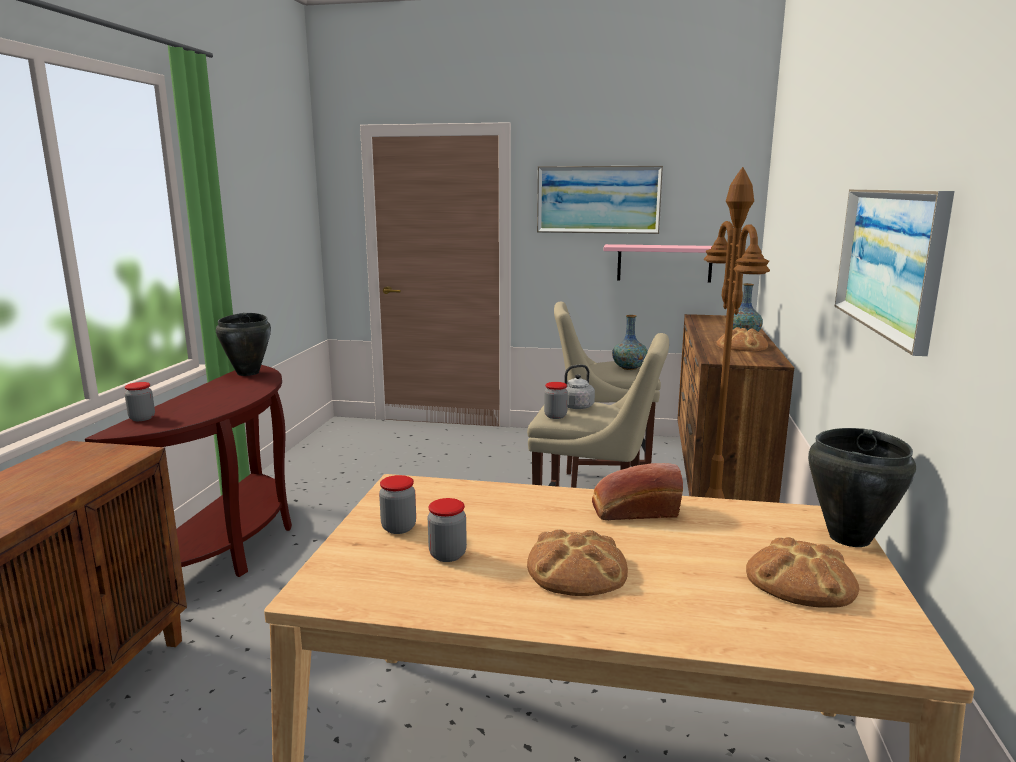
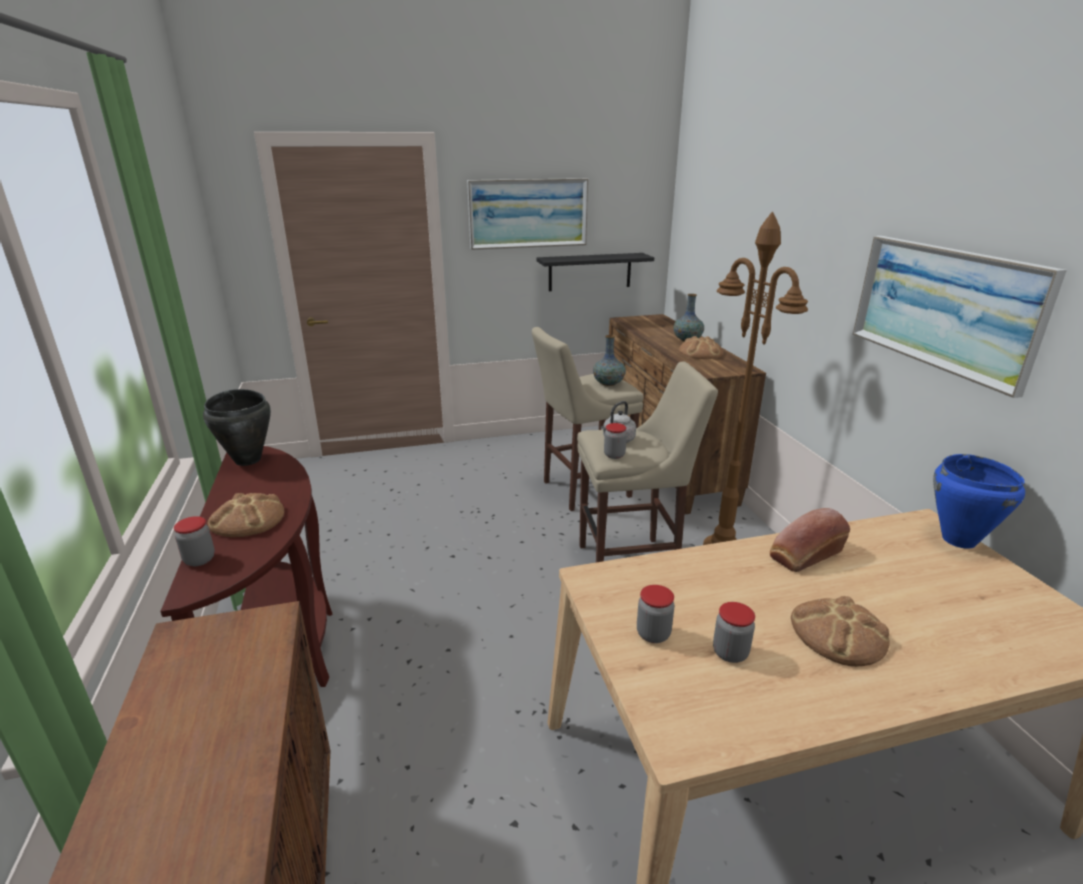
camera: 25 degrees left, 10 degrees up
(664, 263) = (590, 272): pink shelf -> black shelf
(800, 580) = (978, 592): bread -> bread (247, 519)
(848, 538) = (958, 540): black cooking pot -> blue cooking pot

